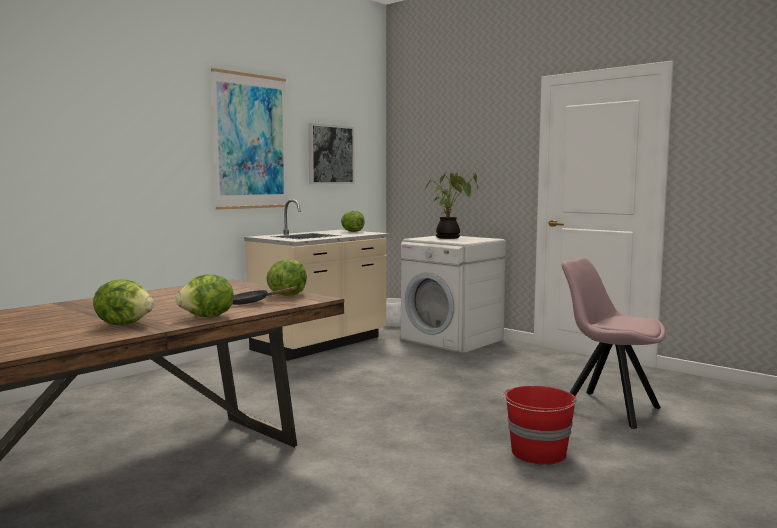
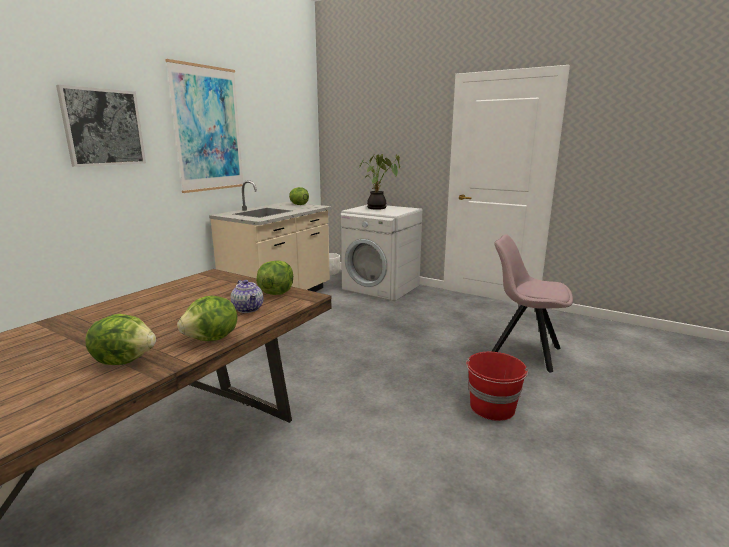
camera: 10 degrees left, 10 degrees up
(253, 303) = (248, 309): black frying pan -> teapot
(330, 154) = (275, 138): picture -> picture (103, 127)

